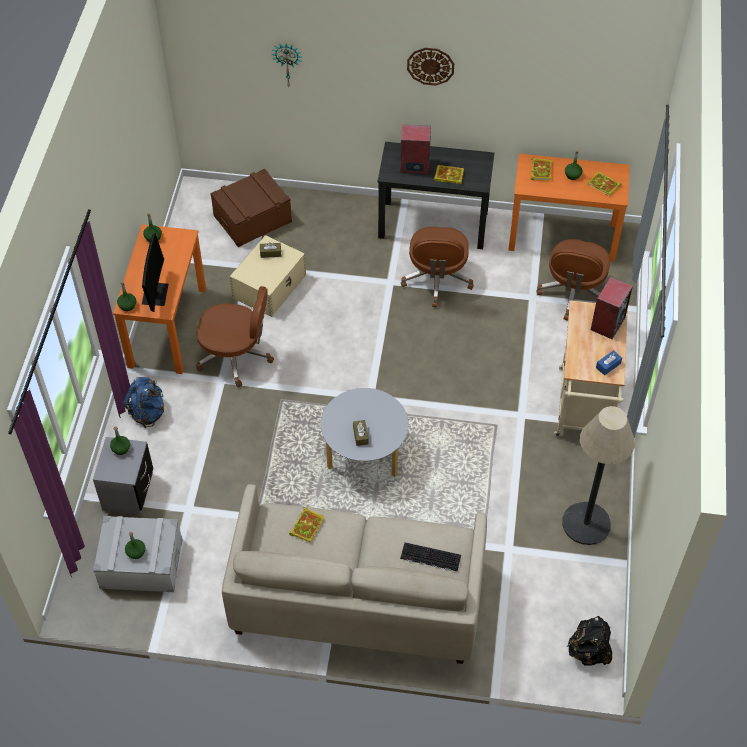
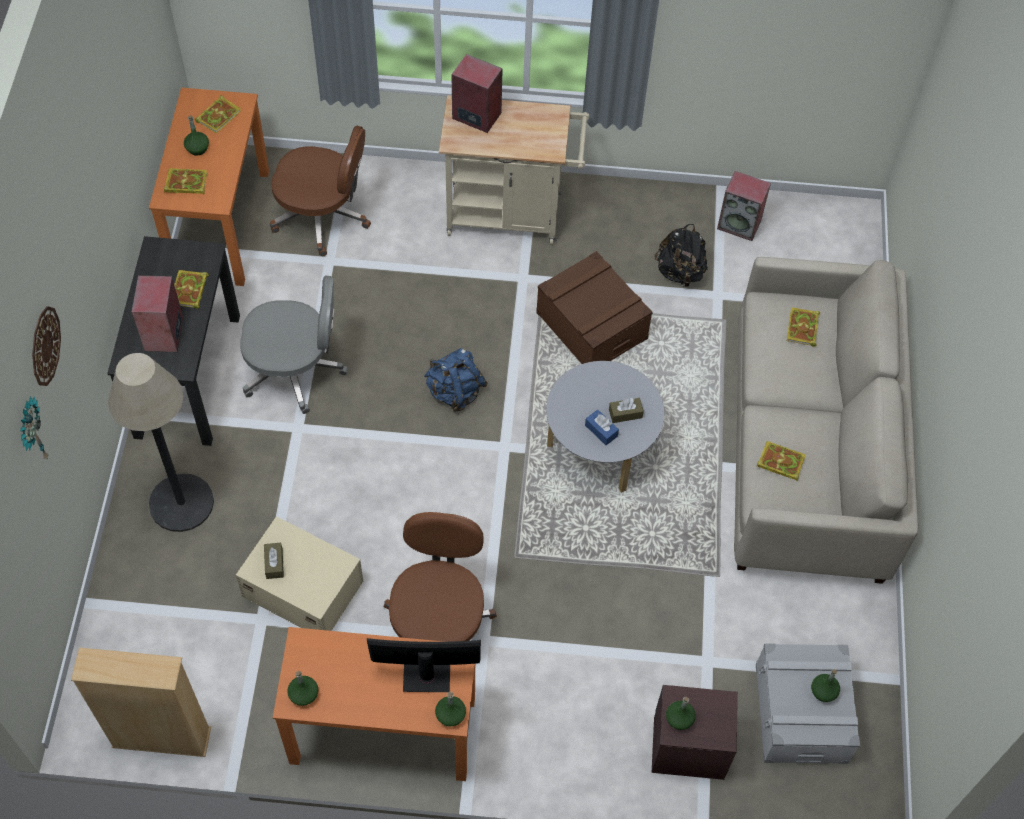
camera: 95 degrees left, 5 degrees up
(128, 491) = (688, 747): grey nightstand -> brown nightstand
(148, 412) = (548, 738): blue backpack -> blue backpack (455, 392)
(180, 223) = (161, 738): none -> beige bookcase
(252, 218) = (158, 625): brown storage box -> brown storage box (591, 325)
(429, 557) = (803, 329): keyboard -> book
(430, 66) = (83, 223): wall clock -> wall clock (45, 346)
(437, 280) = (295, 370): brown office chair -> grey office chair
(584, 573) = (739, 224): none -> speaker
(586, 523) = (673, 219): floor lamp -> floor lamp (181, 503)
(589, 651) = (835, 224): black backpack -> black backpack (680, 272)
(608, 365) = (543, 118): blue tissue box -> blue tissue box (601, 430)

